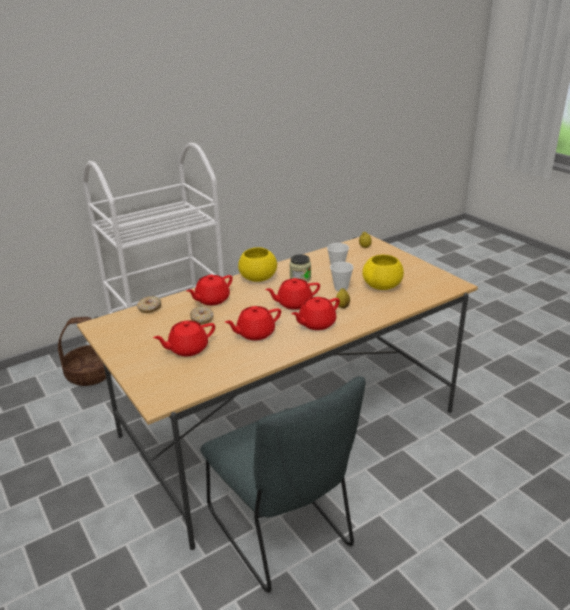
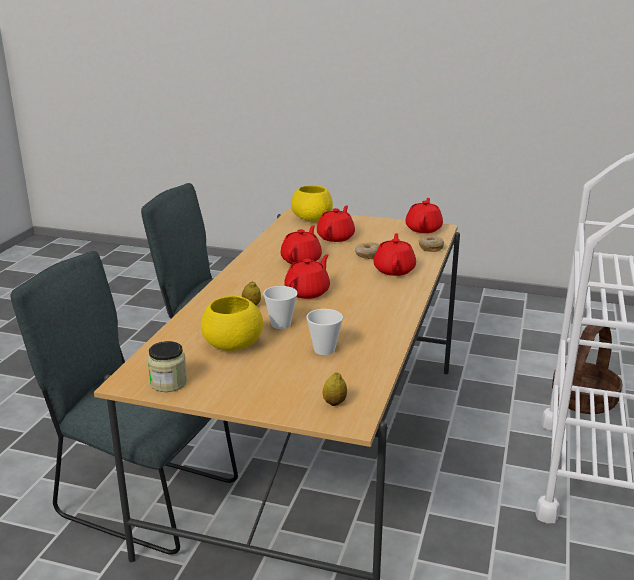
camera: 140 degrees right, 5 degrees down
(257, 278) = (395, 303): yellow bowl -> yellow bowl (312, 218)
(300, 278) = (347, 319): jar -> jar (168, 383)
(316, 324) = (257, 283): red teapot -> red teapot (424, 228)
(427, 446) = (141, 497): none -> grey chair

